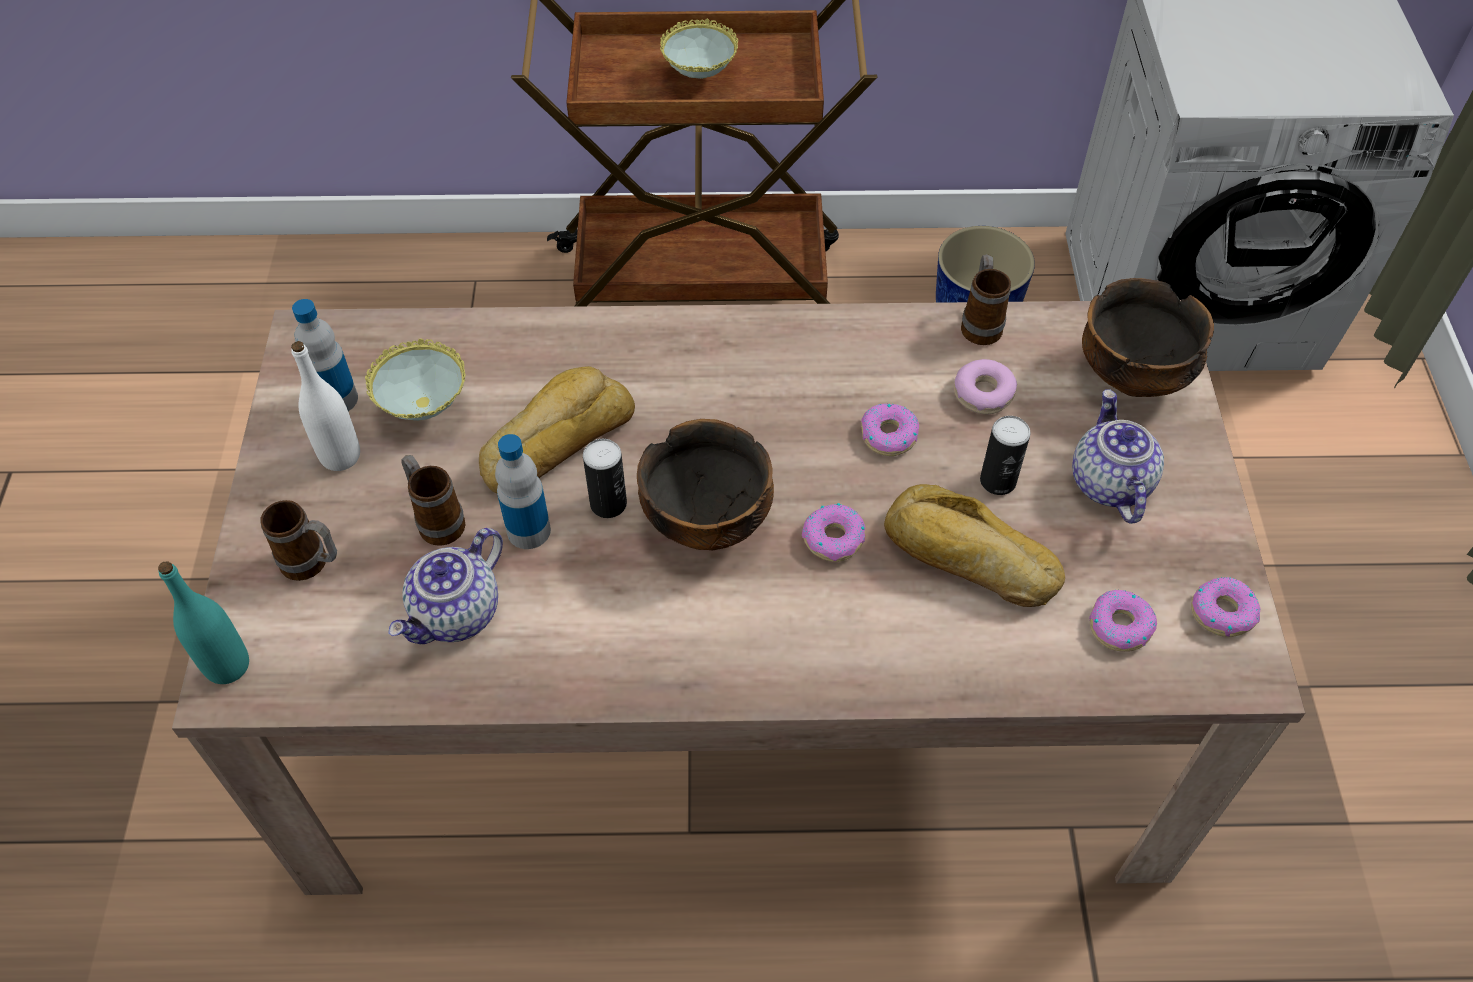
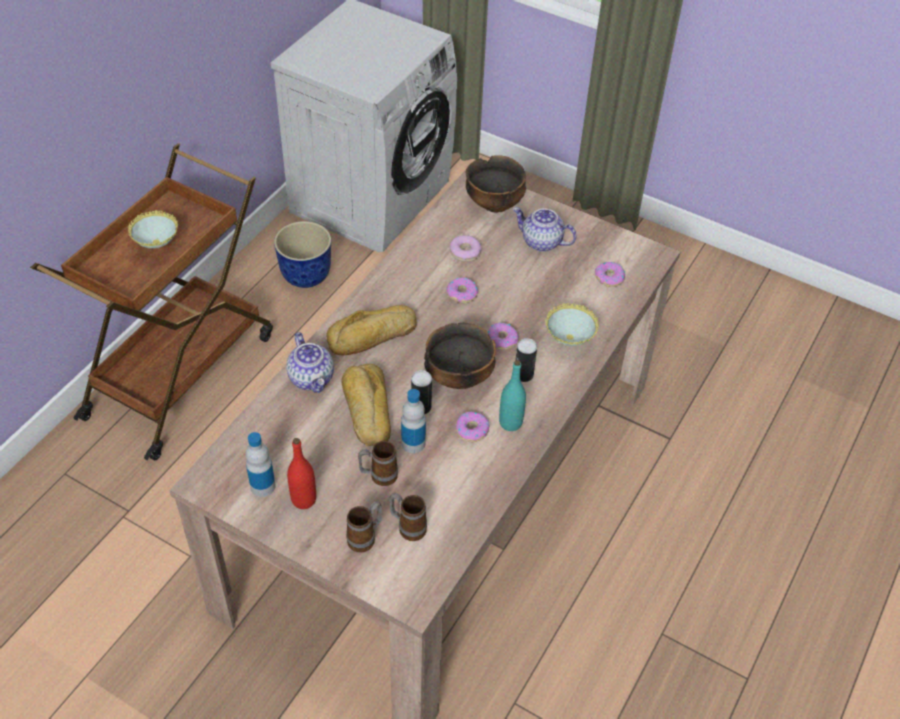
camera: 60 degrees left, 5 degrees down
(227, 665) = (402, 596): turquoise bottle -> turquoise bottle (510, 423)
(340, 456) = (304, 499): white bottle -> red bottle
(425, 410) = (303, 452): bowl -> bowl (569, 341)
(457, 614) = (440, 491): teapot -> teapot (312, 378)
(968, 559) = (545, 303): bread -> bread (373, 337)
(980, 323) = (426, 232): mug -> mug (407, 527)
(998, 481) = (514, 273): can -> can (523, 374)
(1222, 612) = (624, 246): donut -> donut (472, 430)

